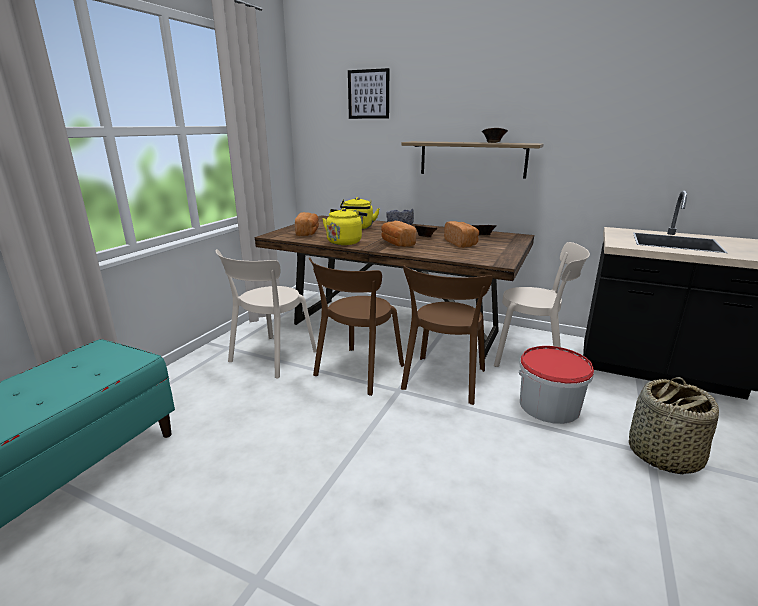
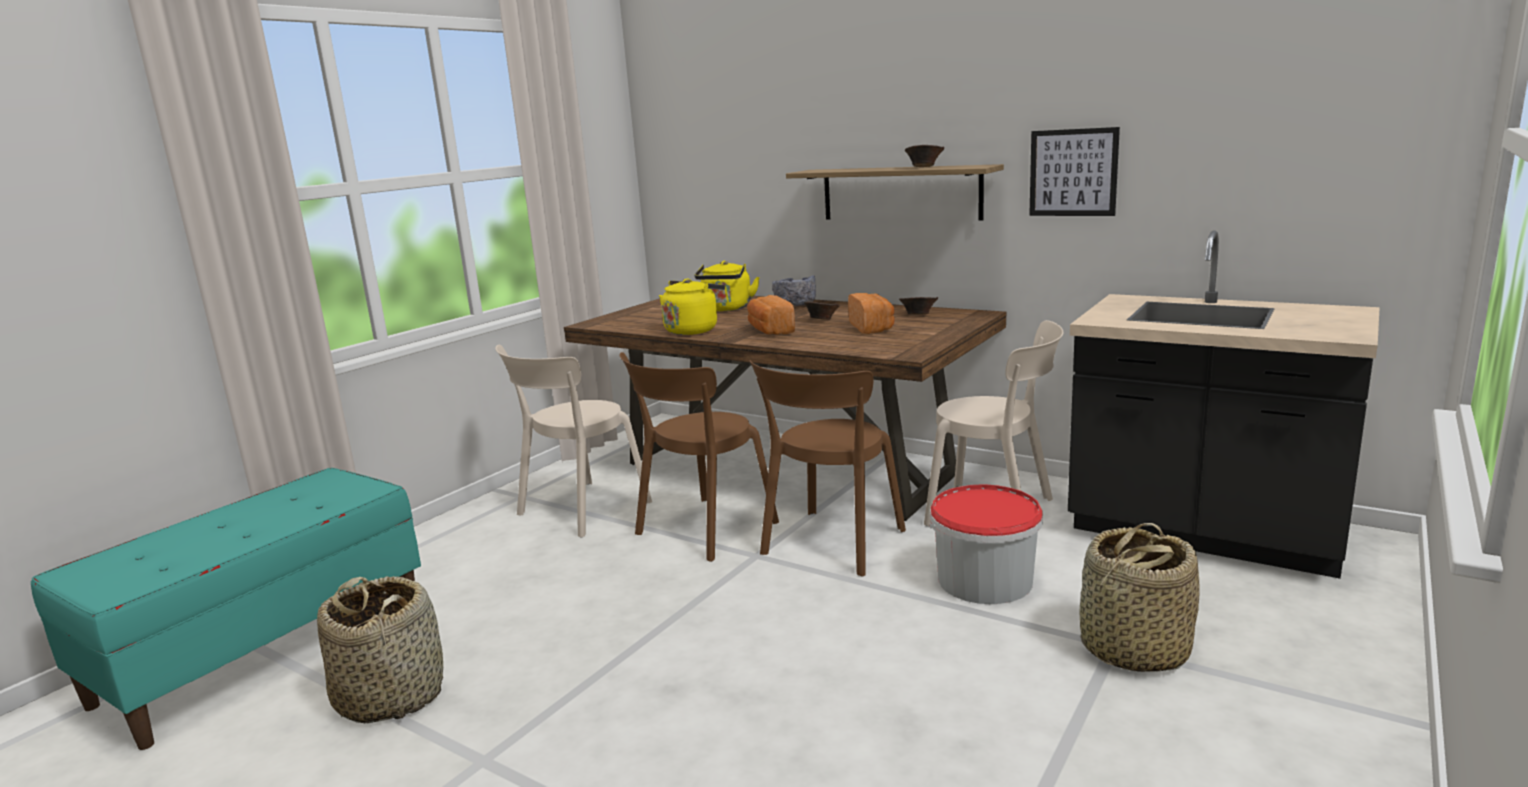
camera: 10 degrees right, 5 degrees down
(168, 520) = (391, 695): none -> basket
(308, 233) = (646, 318): bread -> none
(368, 94) = (742, 101): picture -> picture (1073, 172)

